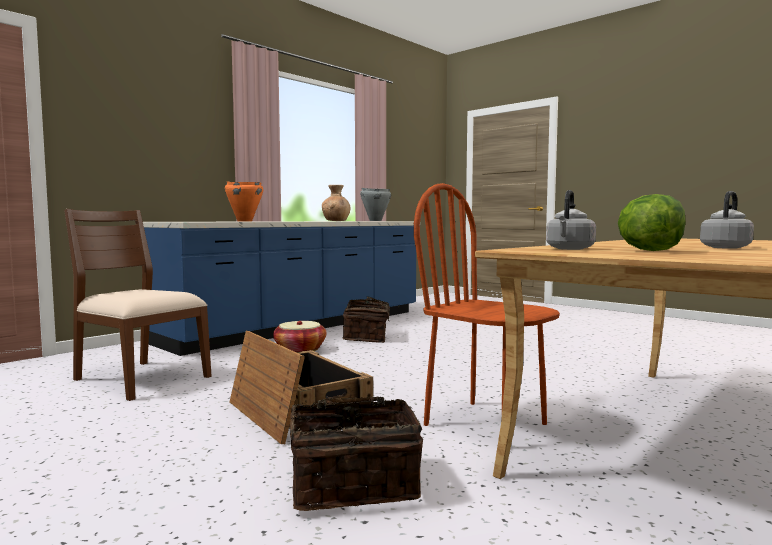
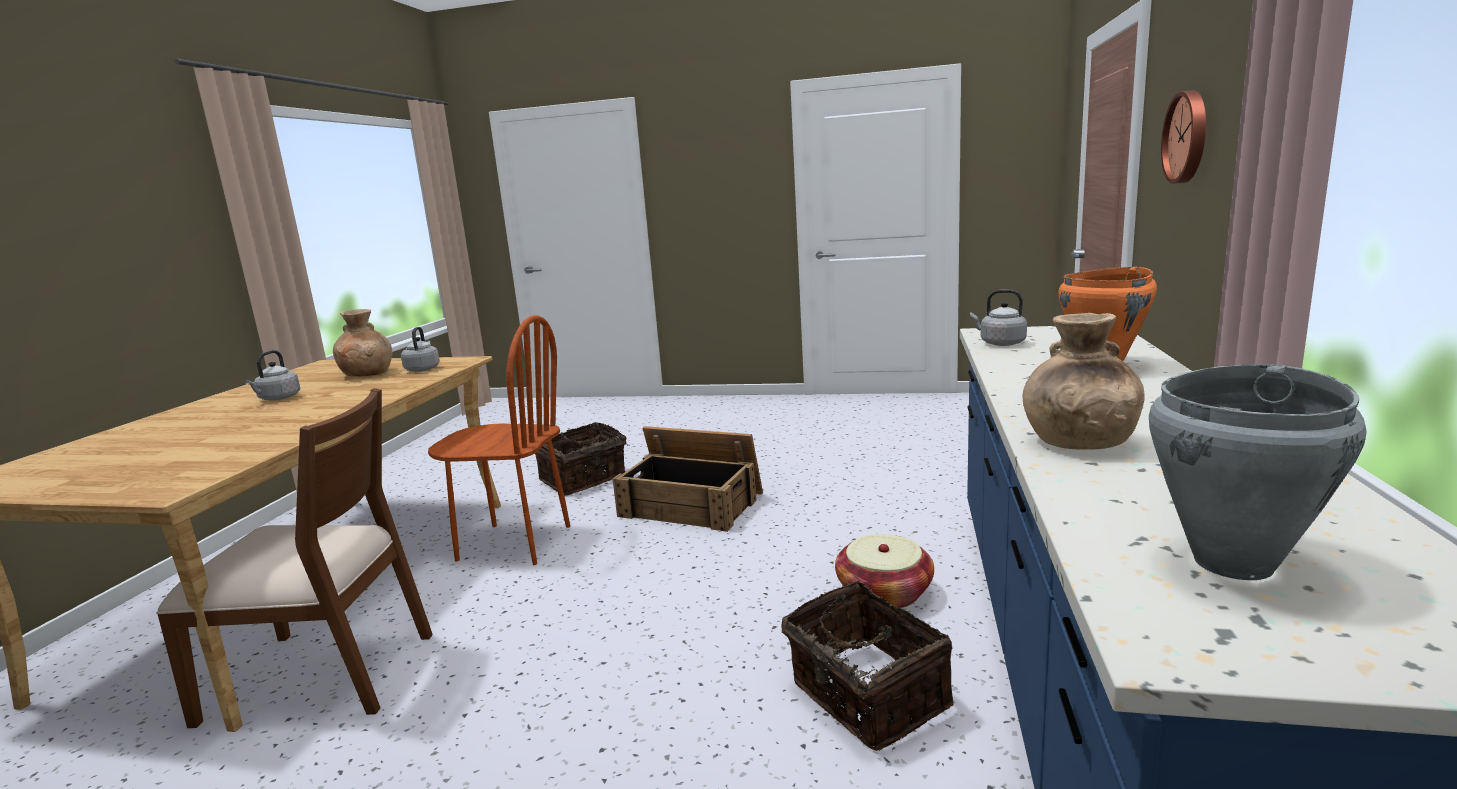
camera: 150 degrees right, 10 degrees up
(139, 125) = (1188, 137): none -> wall clock
(140, 378) = (910, 486): brown chair -> brown chair (324, 674)
(219, 221) = (1000, 343): none -> grey kettle
(650, 251) = (368, 374): lettuce -> brown vase

